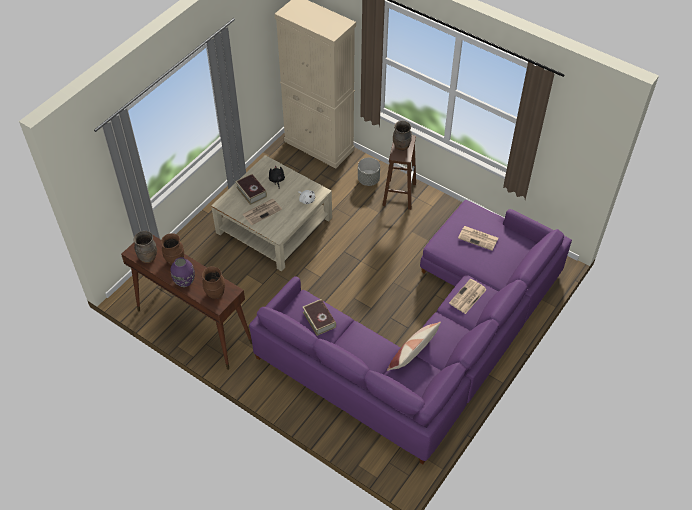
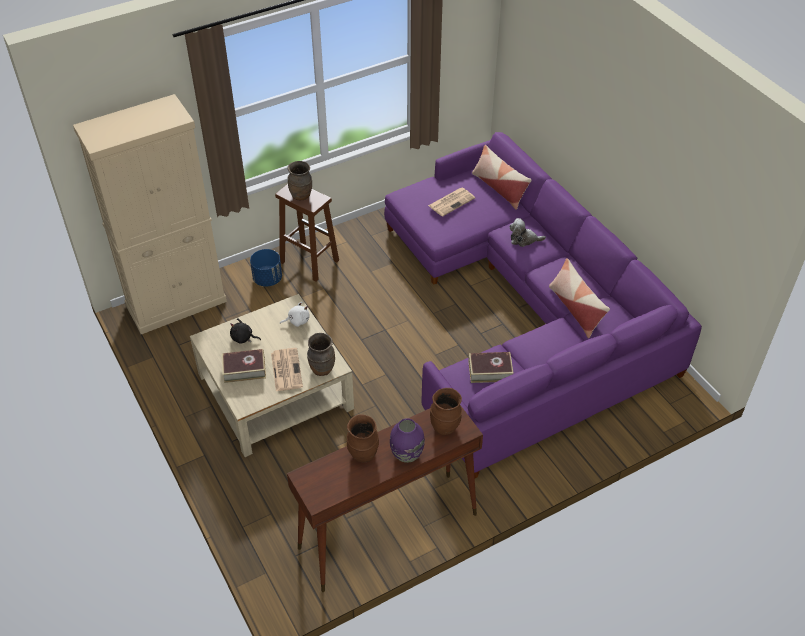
camera: 65 degrees left, 5 degrees down
(148, 257) = (339, 484): brown vase -> brown vase (322, 369)
(368, 179) = (267, 279): grey planter -> blue planter
(467, 297) = (524, 239): newspaper -> plush toy
(517, 262) = (499, 188): none -> pillow

